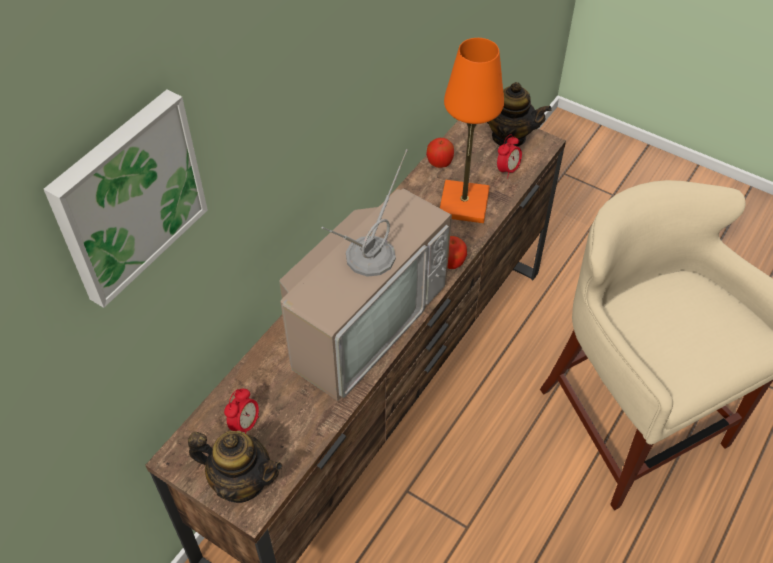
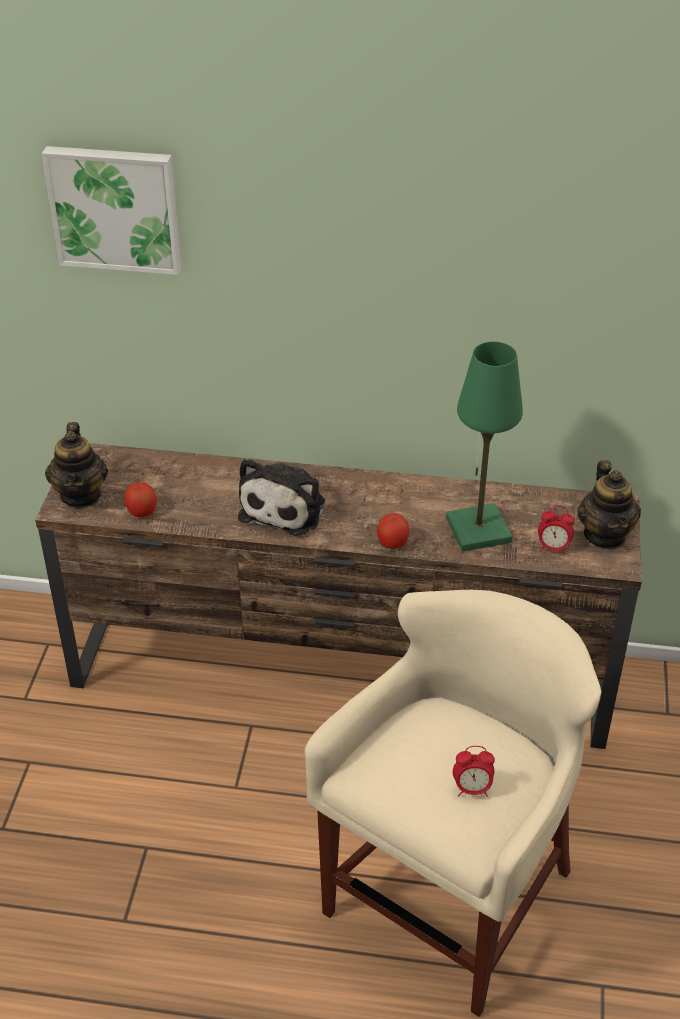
camera: 65 degrees right, 10 degrees down
(245, 424) = (135, 478): alarm clock -> alarm clock (472, 789)
(362, 318) = (285, 507): television -> plush toy
(439, 163) = (522, 497): apple -> apple (142, 512)
(464, 204) = (478, 530): orange table lamp -> green table lamp

